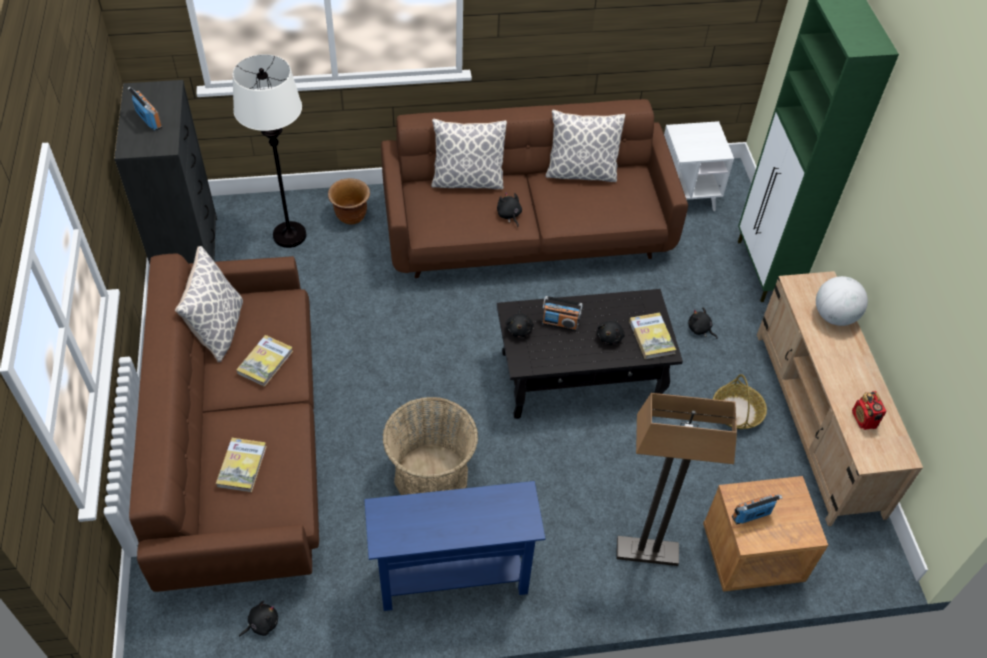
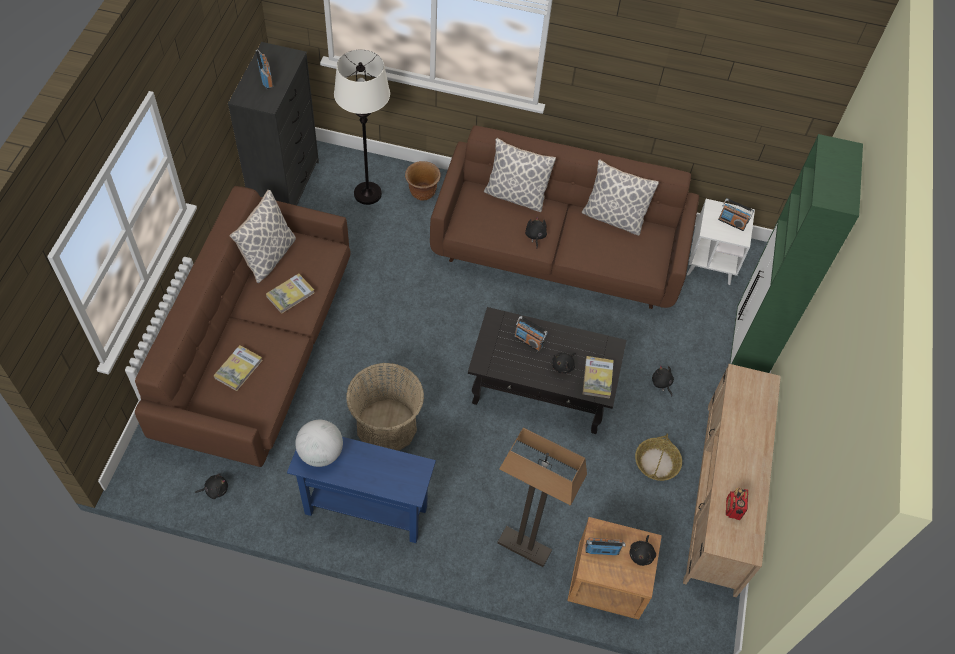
camera: 20 degrees right, 5 degrees up
(519, 329) = (493, 335): black plush toy -> black plush toy (641, 554)
(704, 140) = (732, 222): none -> radio
(834, 316) = (757, 414): globe -> globe (320, 453)

